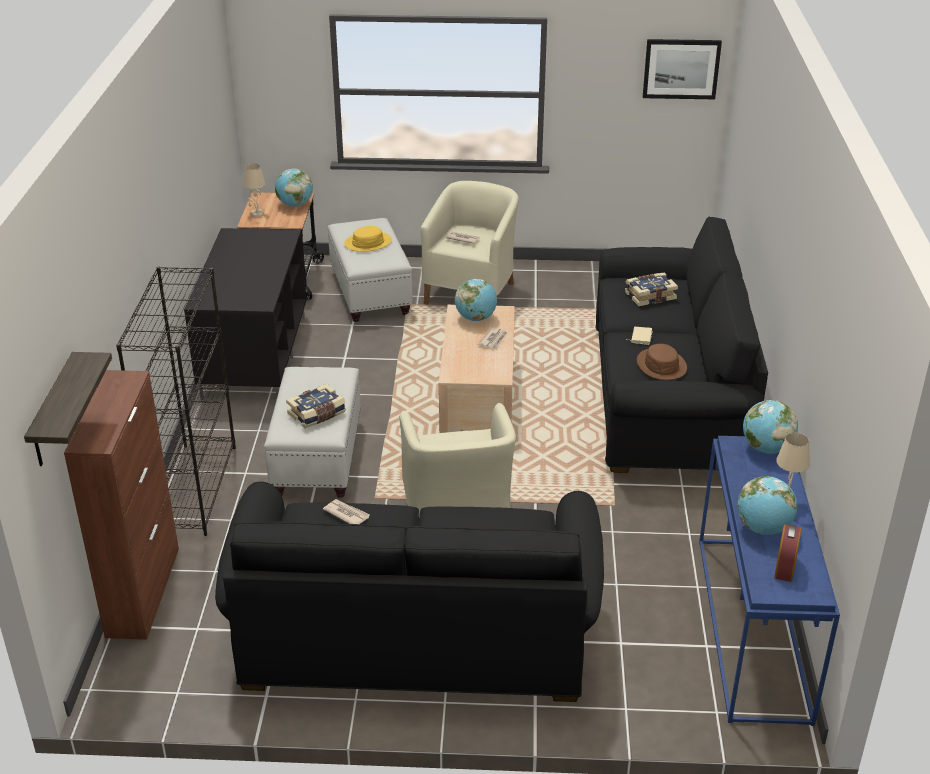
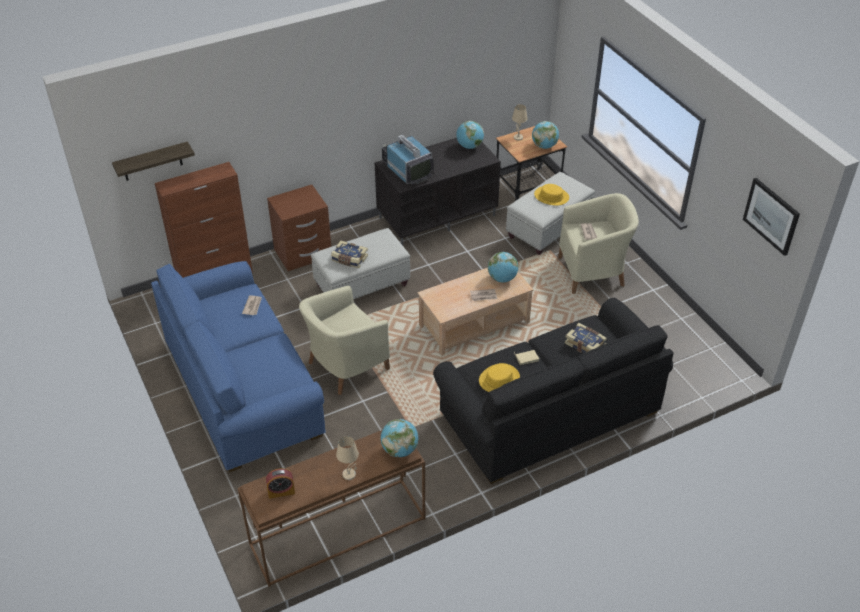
camera: 60 degrees right, 10 degrees up
(194, 488) = (303, 254): black bookcase -> brown nightstand
(235, 292) = (407, 170): none -> television
(414, 635) = (243, 387): black sofa -> blue sofa
(661, 365) = (499, 379): brown hat -> yellow hat
(754, 628) = (337, 533): blue console table -> brown console table
(763, 528) = (313, 471): globe -> globe (469, 146)

